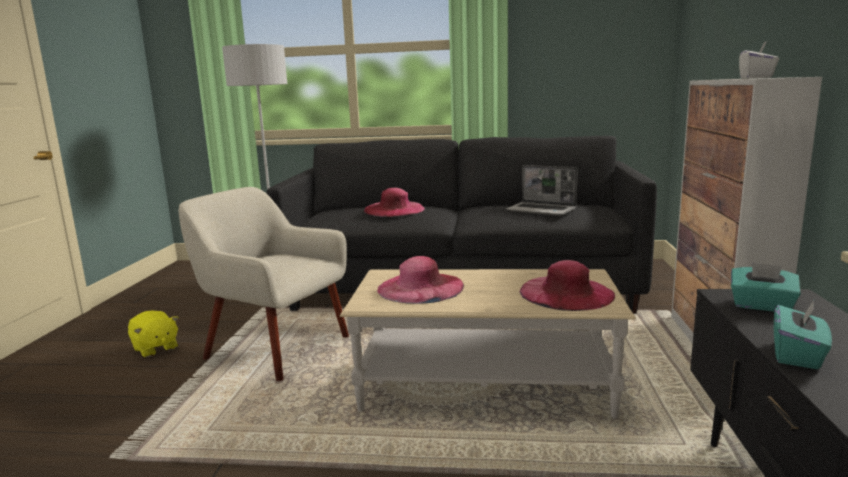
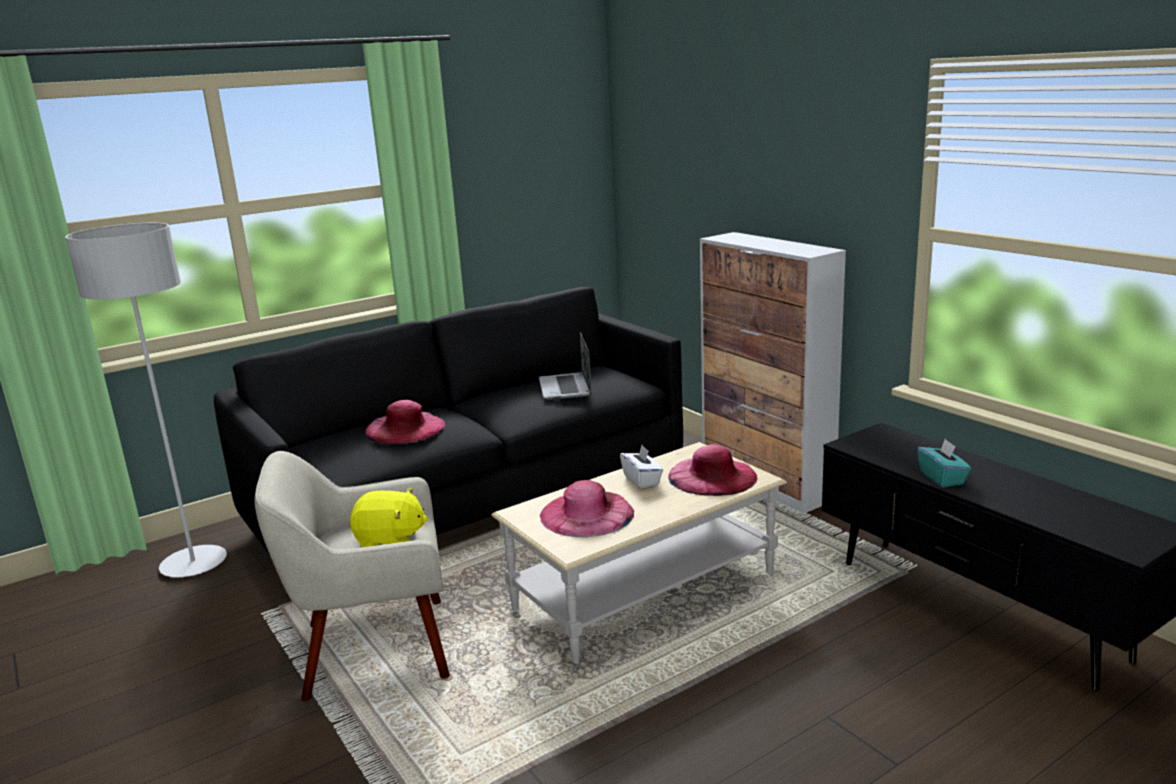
camera: 40 degrees left, 5 degrees up
(155, 348) = (205, 721): yellow plush toy -> yellow plush toy (390, 540)
(542, 210) = (566, 388): laptop -> laptop turned 90 degrees clockwise
(756, 78) = (781, 244): white tissue box -> white tissue box (642, 480)
(761, 306) = (878, 446): turquoise tissue box -> none

